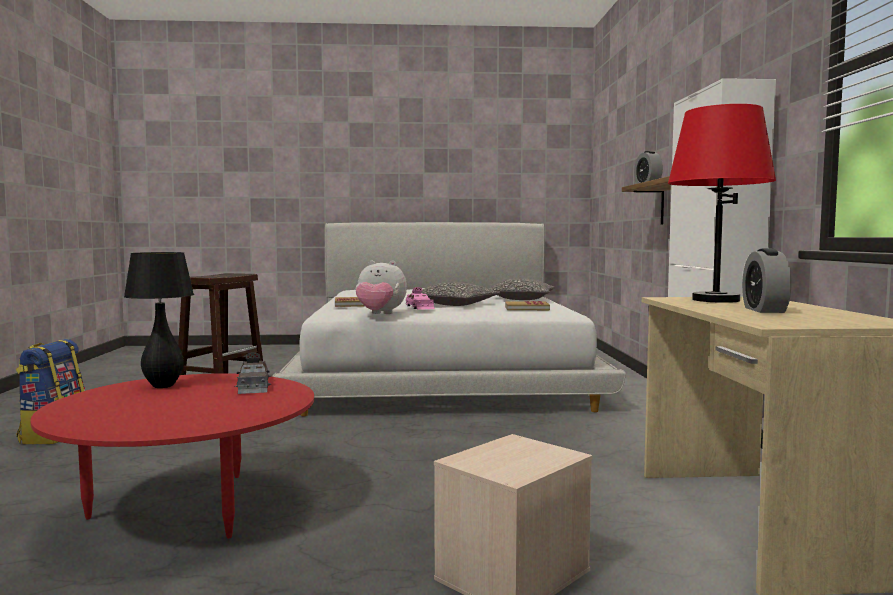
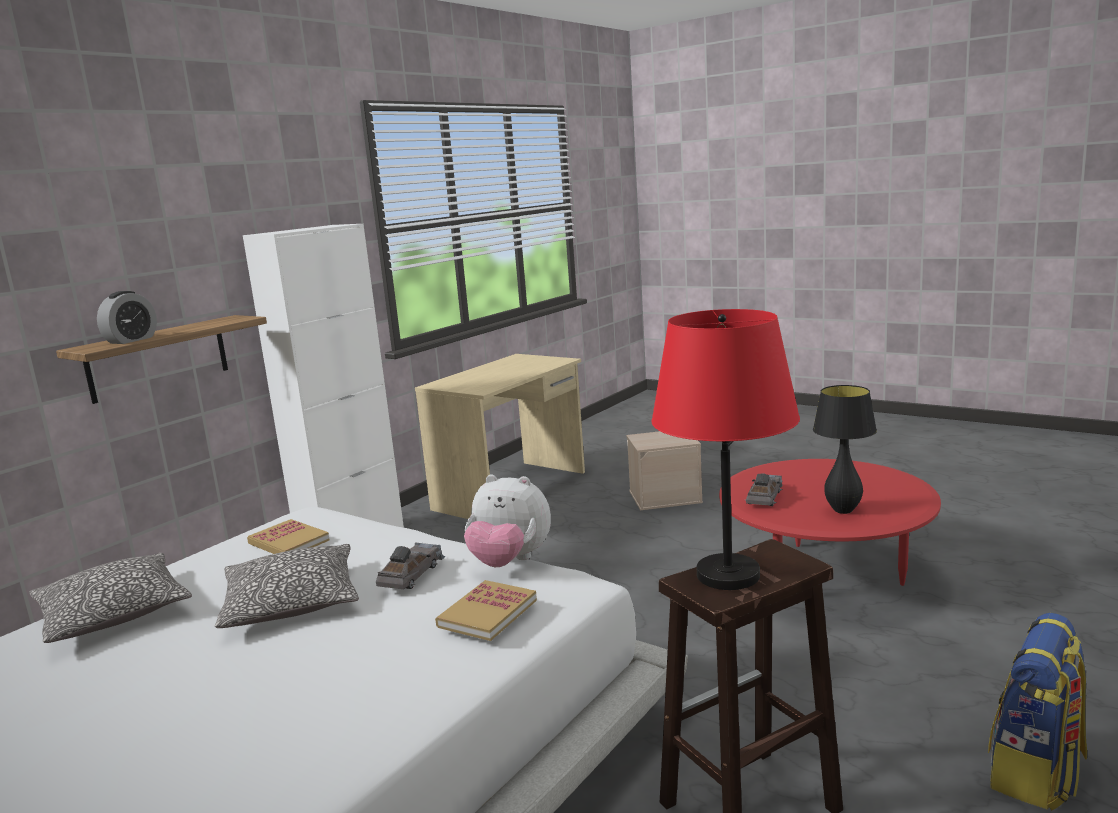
camera: 140 degrees left, 10 degrees up
(380, 314) = (509, 562): plush toy -> plush toy turned 150 degrees clockwise
(419, 307) = (412, 574): pink toy car -> grey toy car
(715, 300) = (471, 384): red table lamp -> red table lamp (728, 575)
(764, 310) = (509, 370): alarm clock -> none

